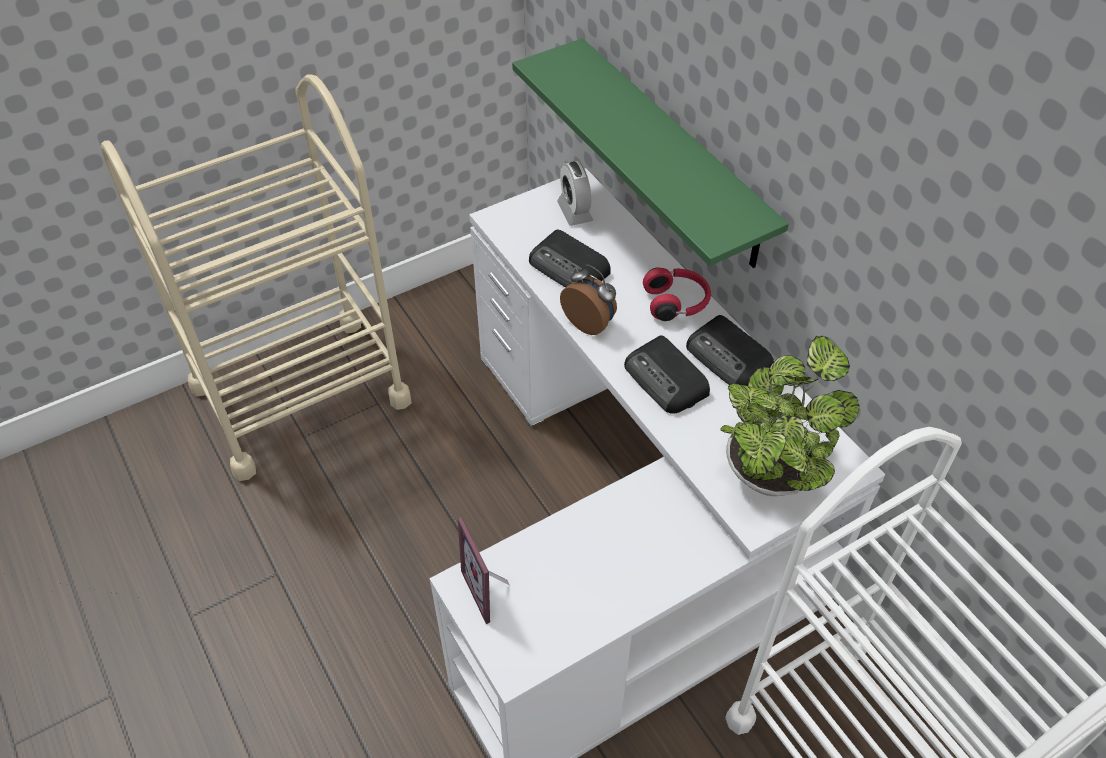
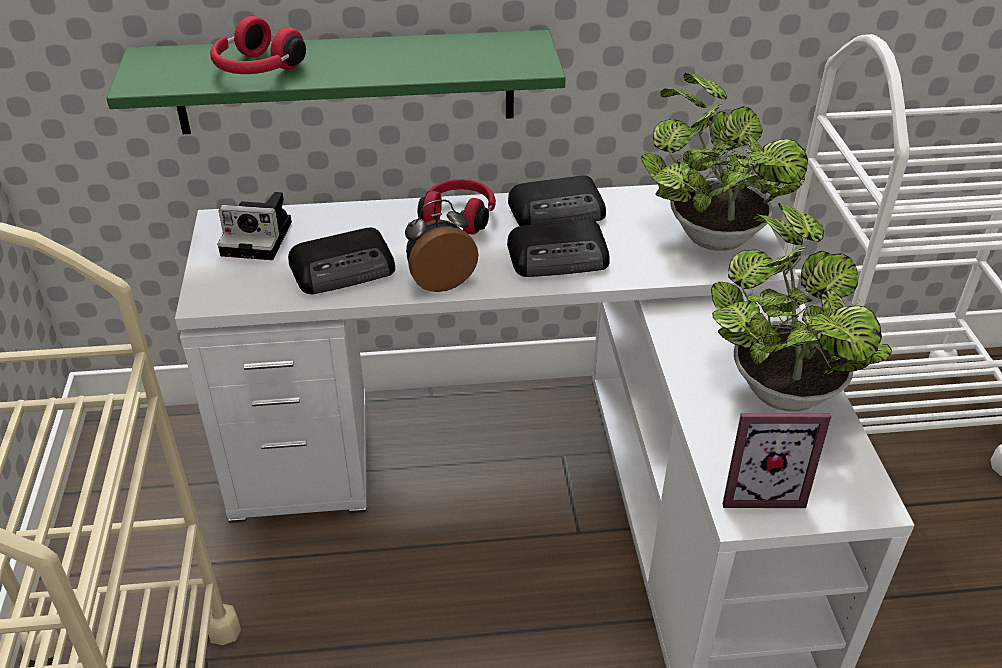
camera: 65 degrees left, 10 degrees down
(575, 211) = (260, 238): alarm clock -> camera
(595, 104) = (256, 69): none -> red headphones
(617, 578) = (780, 385): none -> potted plant

